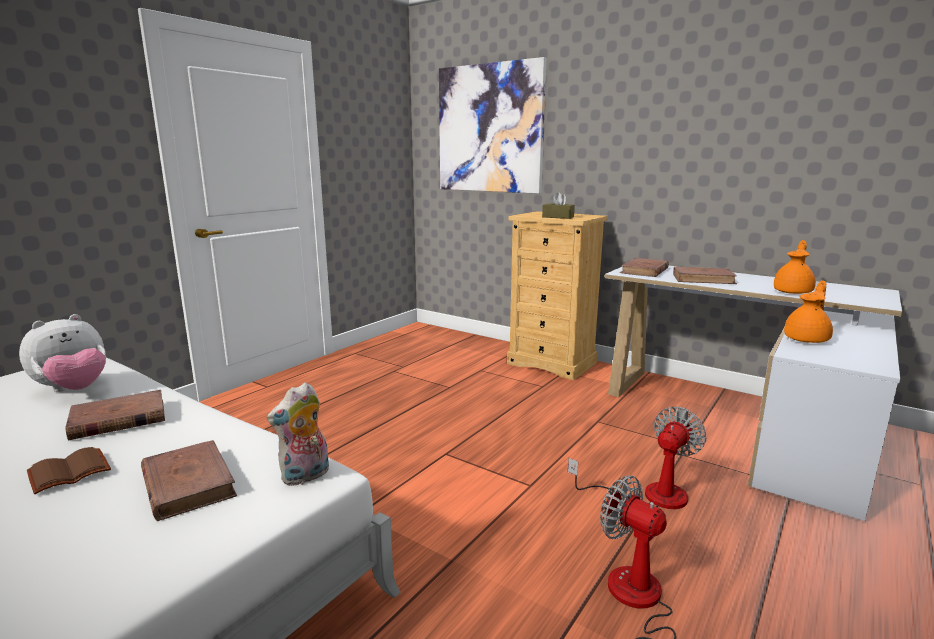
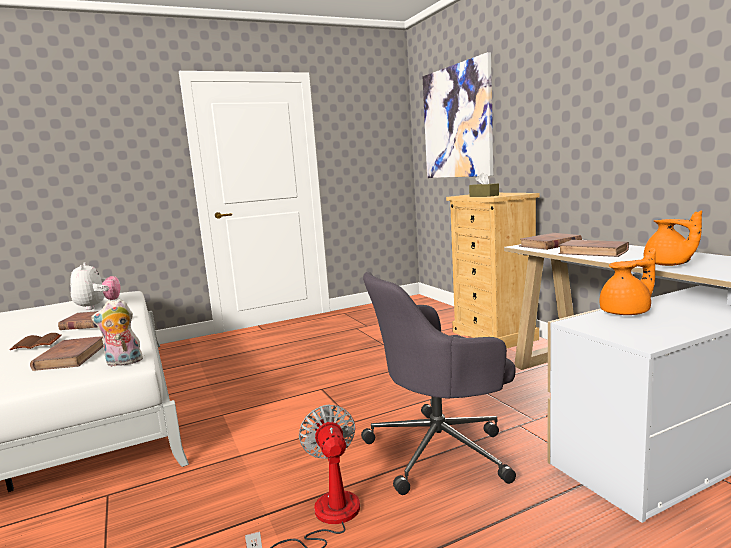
camera: 30 degrees right, 5 degrees down
(74, 389) = (98, 307): plush toy -> plush toy turned 90 degrees counterclockwise
(649, 496) = (441, 450): fan -> grey office chair
(793, 292) = (668, 265): orange teapot -> orange teapot turned 90 degrees clockwise

